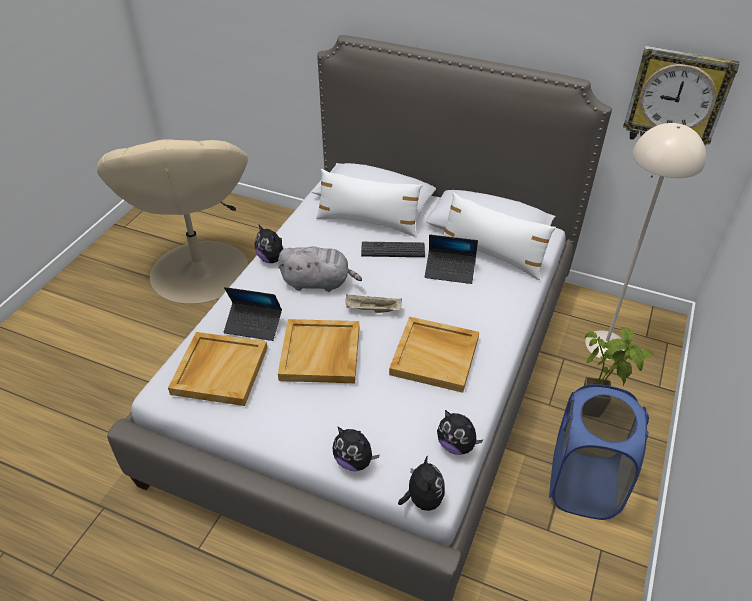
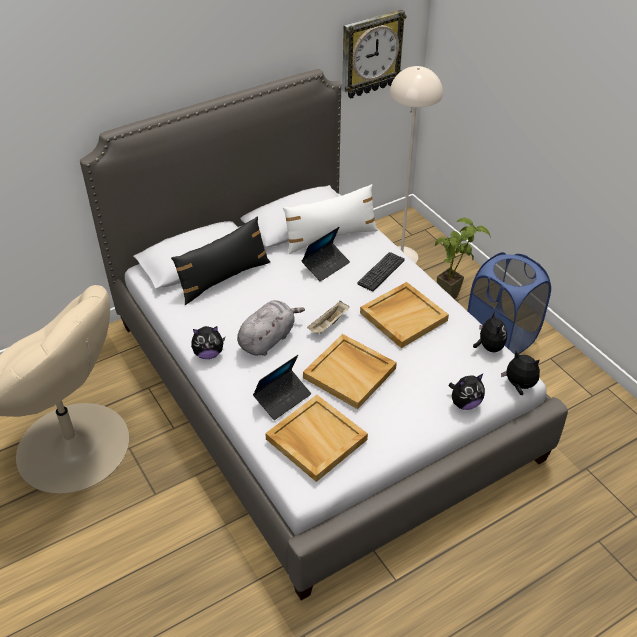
camera: 55 degrees left, 0 degrees up
(368, 222) = (224, 278): white pillow -> black pillow
(393, 250) = (272, 282): keyboard -> keyboard (381, 272)
(456, 445) = (488, 347): plush toy -> plush toy turned 75 degrees counterclockwise

